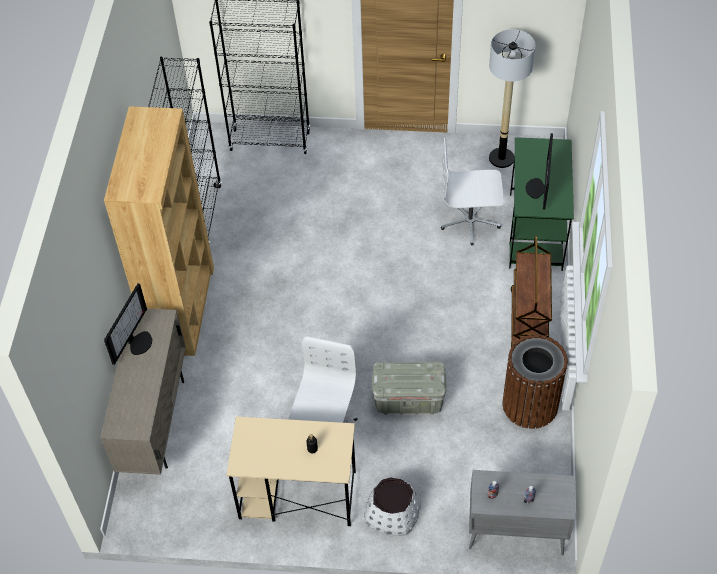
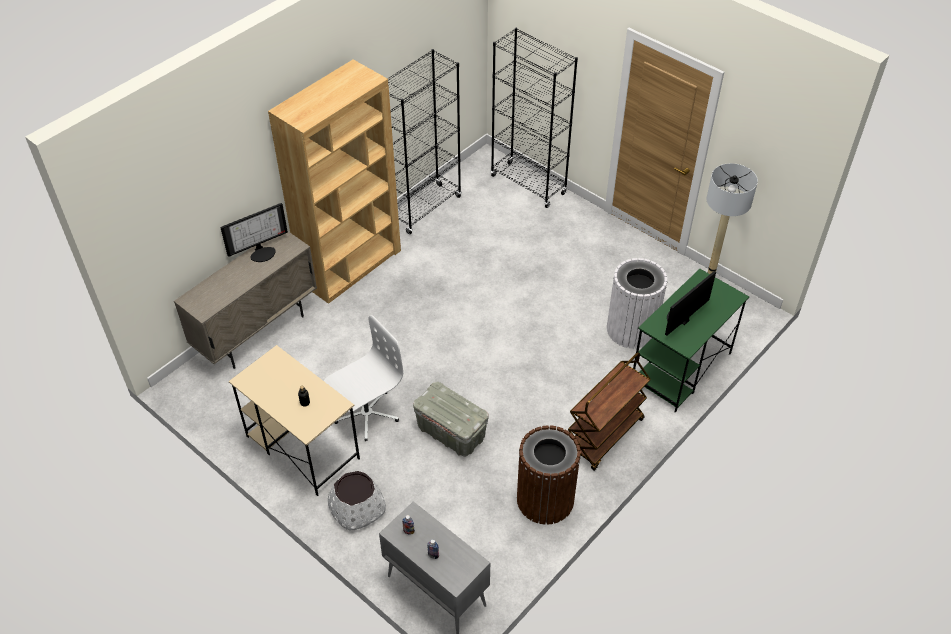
camera: 35 degrees right, 5 degrees down
(470, 221) = (631, 329): white office chair -> white trash can

